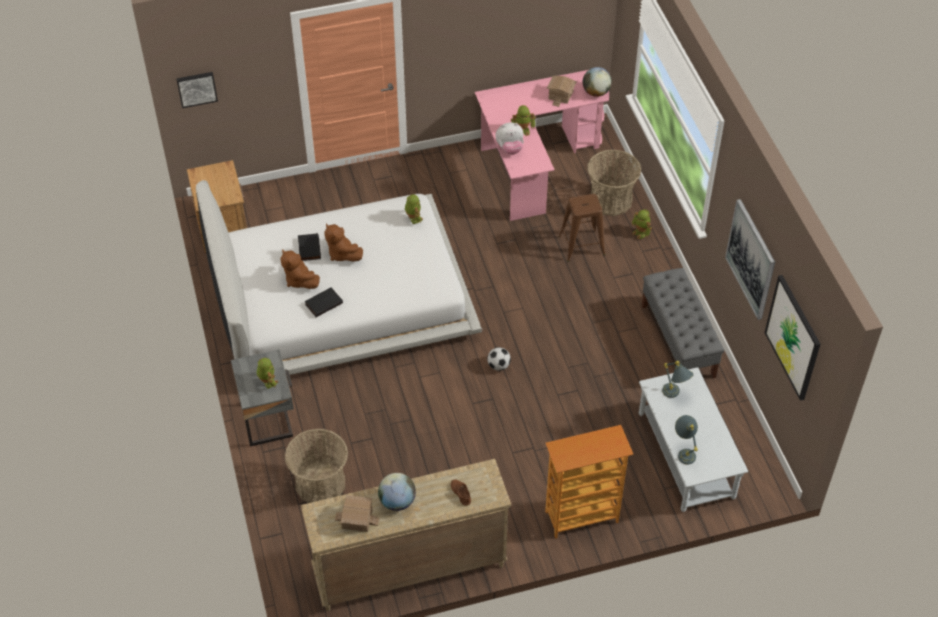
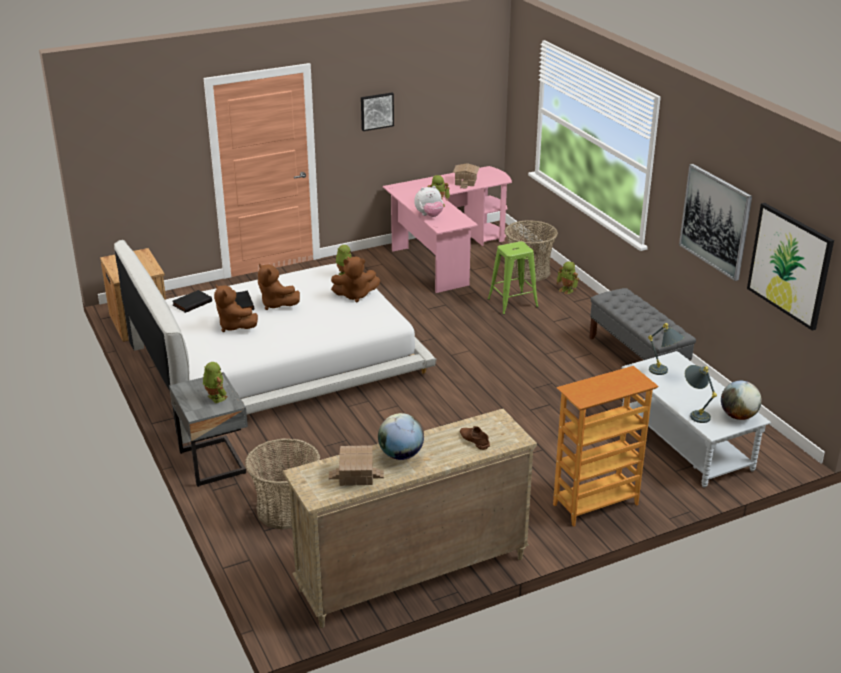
camera: 10 degrees left, 20 degrees down
(196, 88) = (109, 165): picture -> picture (376, 111)
(323, 303) = (264, 340): black book -> black book (192, 303)
(417, 250) = (355, 295): none -> brown plush toy
(498, 366) = (459, 394): football -> none
(582, 245) = (513, 303): brown stool -> green stool
(596, 92) = (498, 178): globe -> globe (738, 416)

